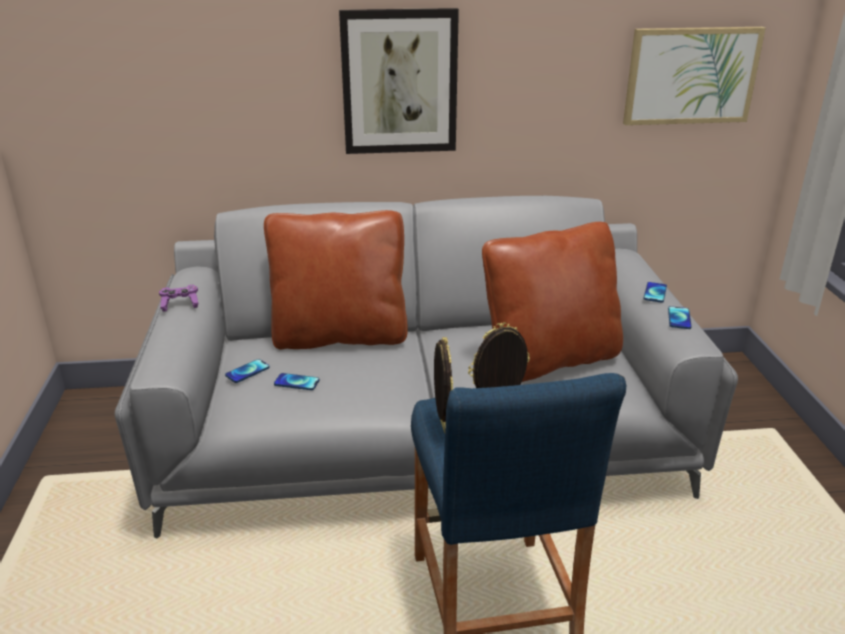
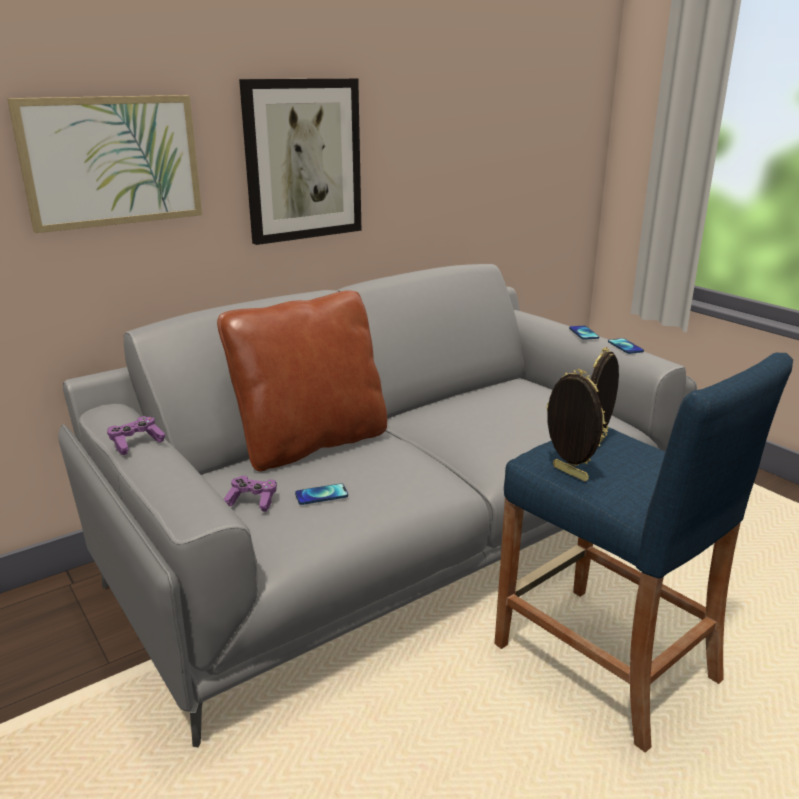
camera: 30 degrees left, 5 degrees down
(247, 371) = (252, 501): phone -> purple game controller
(549, 360) = (529, 412): brown pillow -> none
(691, 75) = (537, 143): picture -> picture (111, 161)

